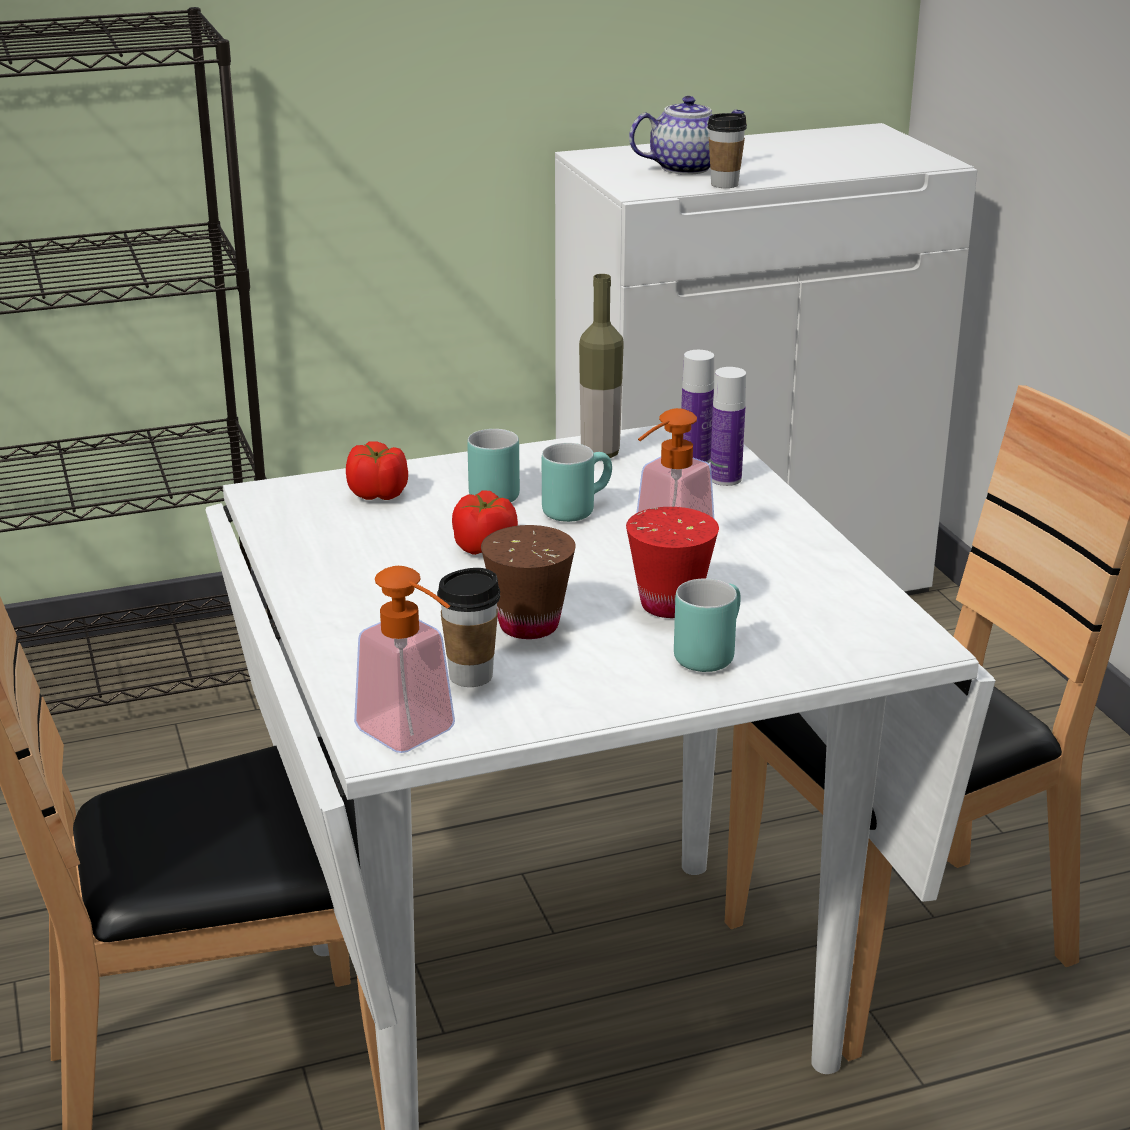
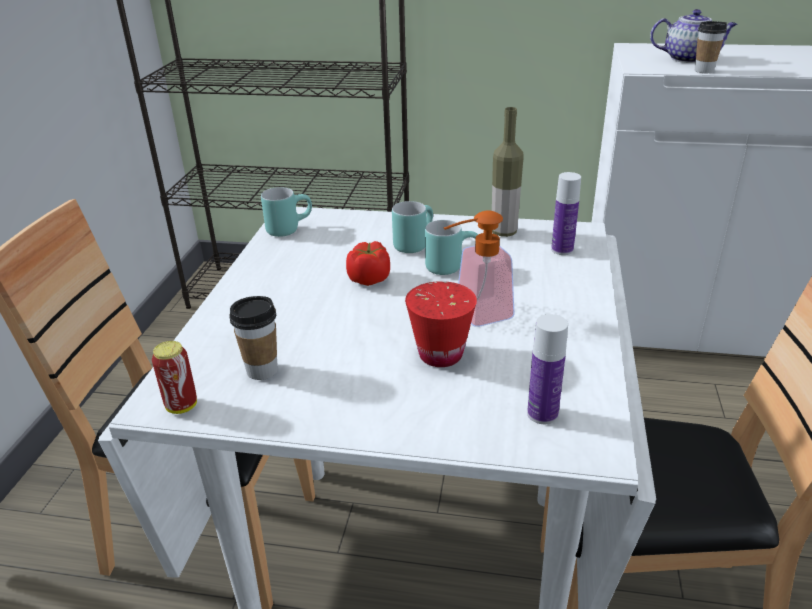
camera: 30 degrees right, 5 degrees up
(378, 494) = (348, 229): tomato -> none
(416, 736) = (182, 406): soap dispenser -> can
(529, 625) = (336, 343): brown cup -> none
(707, 652) = (428, 402): turquoise mug -> turquoise mug (288, 228)
(725, 479) = (570, 268): bottle -> bottle (542, 414)

